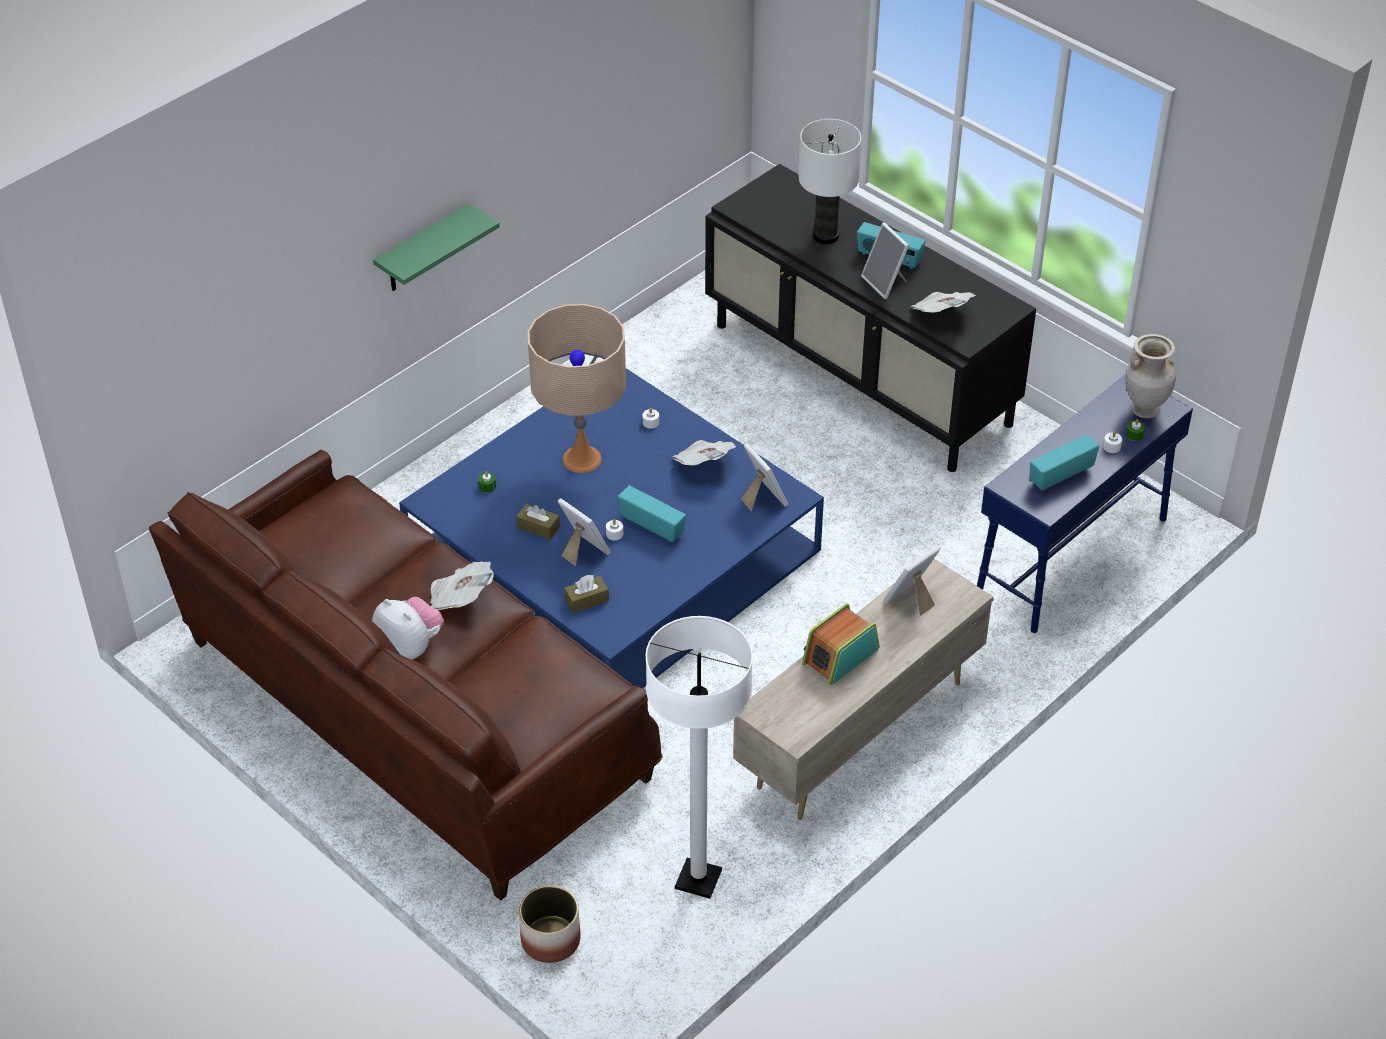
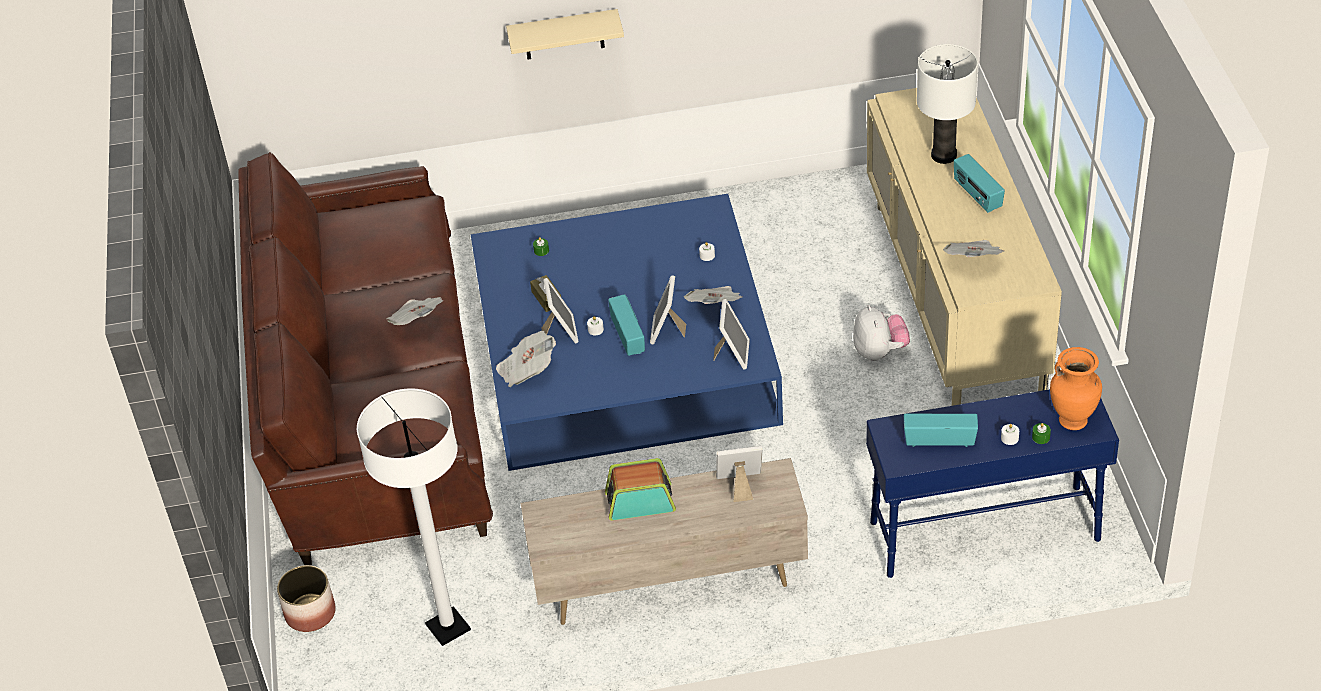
camera: 40 degrees right, 0 degrees up
(410, 647) = (352, 341): plush toy -> plush toy (880, 352)
(423, 250) = (563, 35): green shelf -> beige shelf
(582, 459) = (628, 261): beige table lamp -> none
(586, 600) = (527, 370): brown tissue box -> newspaper
(859, 376) = (953, 298): black cabinet -> beige cabinet
(885, 283) = (953, 215): picture frame -> picture frame (667, 330)
(1144, 409) = (1072, 420): beige vase -> orange vase

